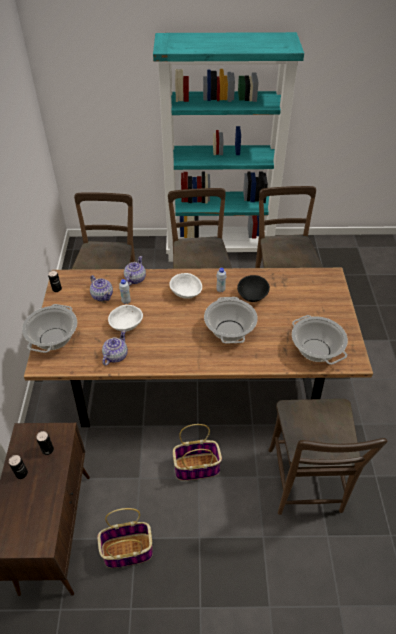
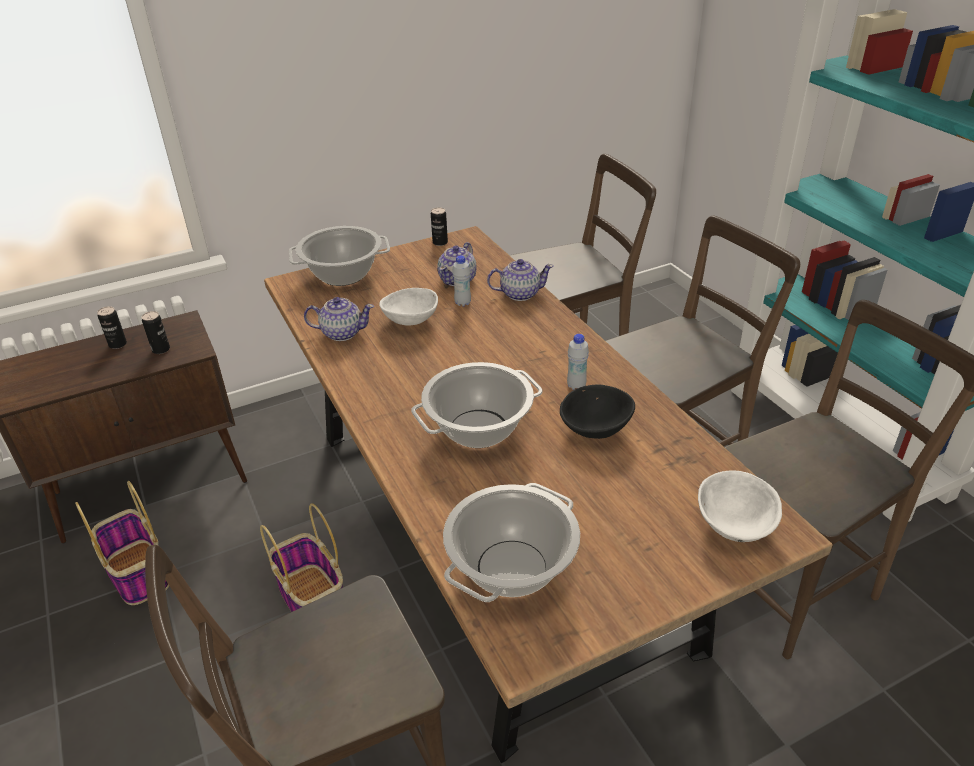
camera: 65 degrees right, 10 degrees down
(186, 293) = (532, 352): white bowl -> white bowl (734, 525)

